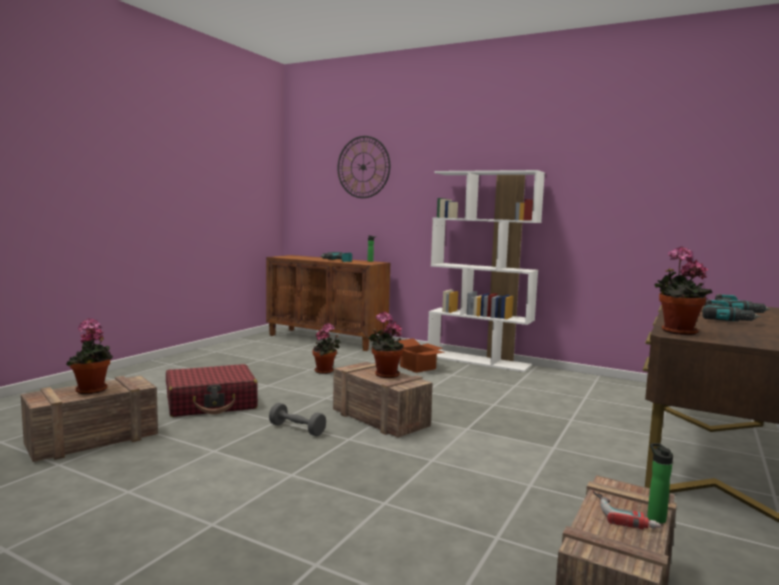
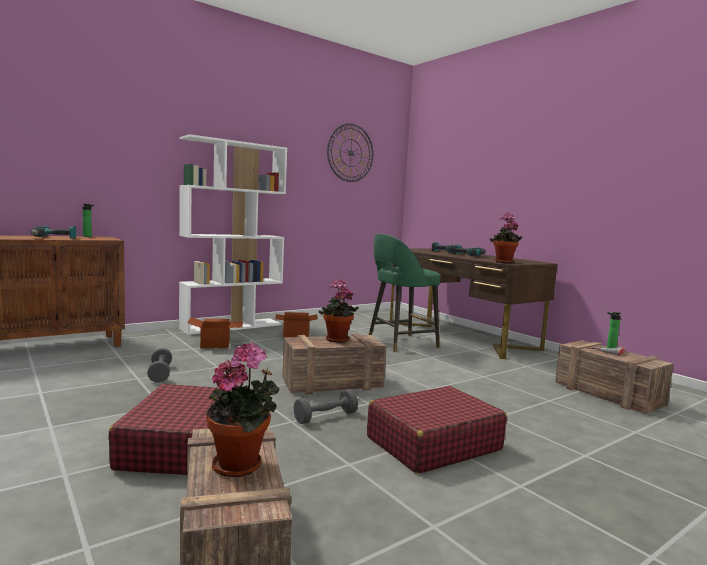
camera: 65 degrees left, 0 degrees up
(277, 476) = (433, 444): none -> red suitcase
(325, 371) = (160, 374): potted plant -> grey dumbbell
(363, 167) = (57, 112): wall clock -> wall clock (350, 153)
(501, 383) = (296, 335): none -> cardboard box
(579, 425) = (400, 343): none -> green stool

